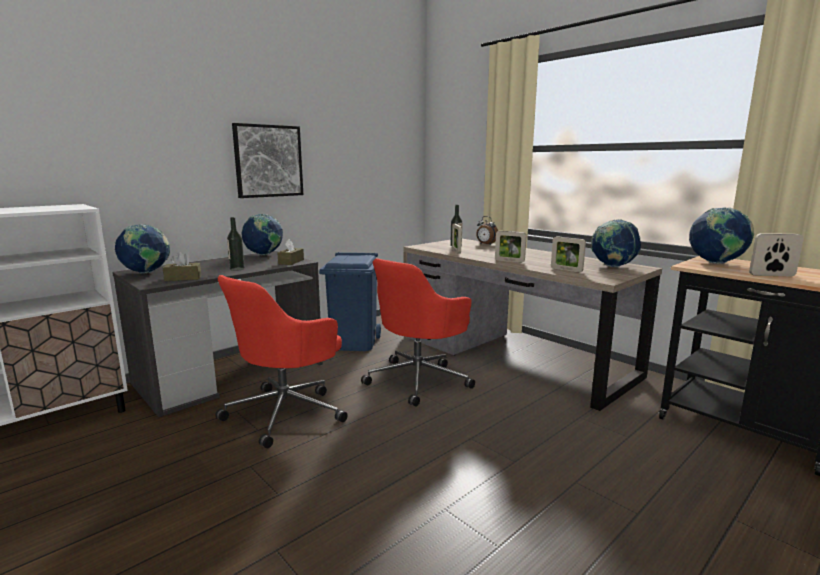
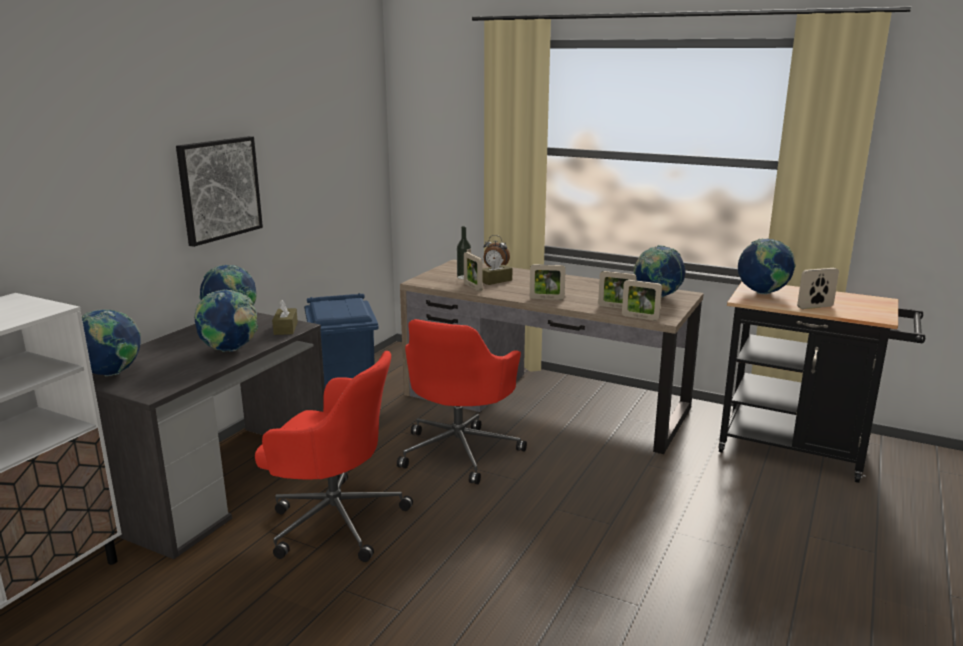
camera: 20 degrees left, 5 degrees up
(183, 278) = (179, 377): brown tissue box -> brown tissue box (496, 281)
(237, 269) = (230, 350): bottle -> globe
(286, 412) = (334, 520): red office chair -> red office chair turned 90 degrees counterclockwise
(583, 277) = (640, 317): none -> picture frame

